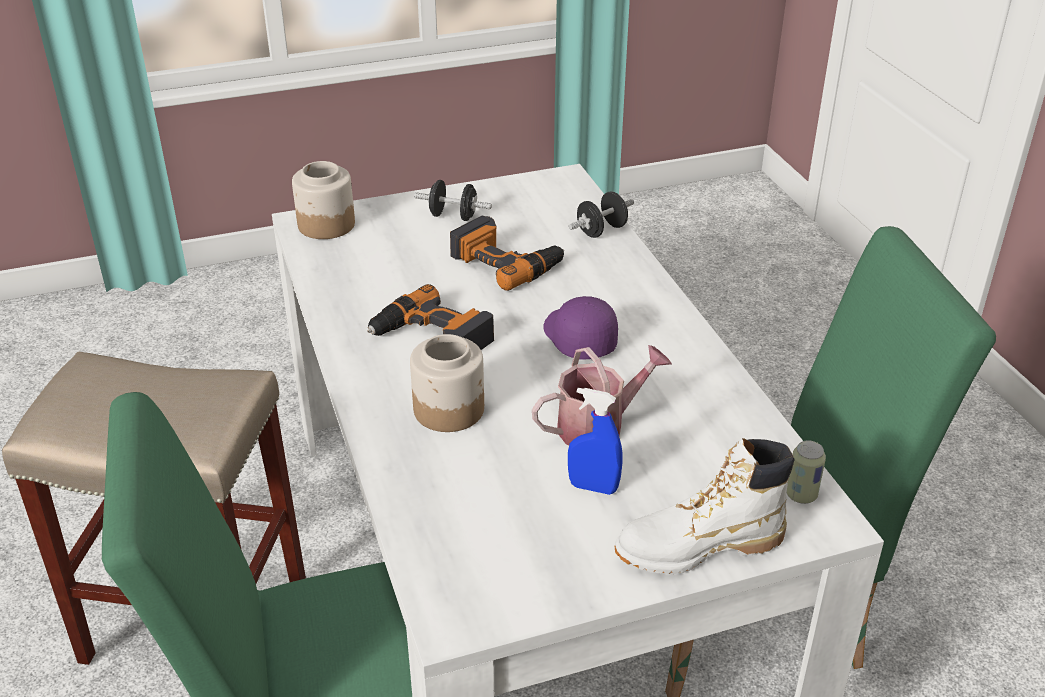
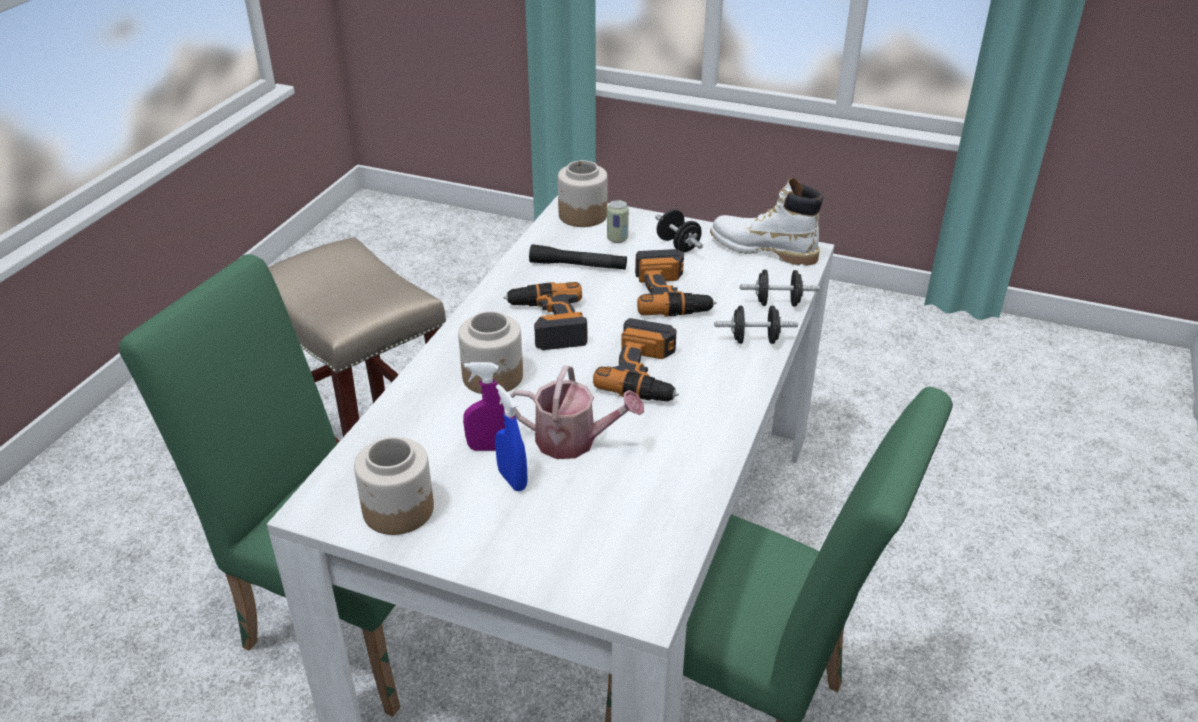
camera: 40 degrees right, 0 degrees up
(387, 273) = (578, 265): none -> black flashlight
(533, 572) = (399, 510): none -> jar
(535, 472) = (489, 447): none -> purple spray bottle
(577, 338) = (646, 373): purple cap -> power drill
(624, 269) = (754, 340): none -> black dumbbell
(699, 547) = (525, 562): white boot -> white boot (763, 249)
(801, 495) = (652, 575): can -> can (617, 239)

